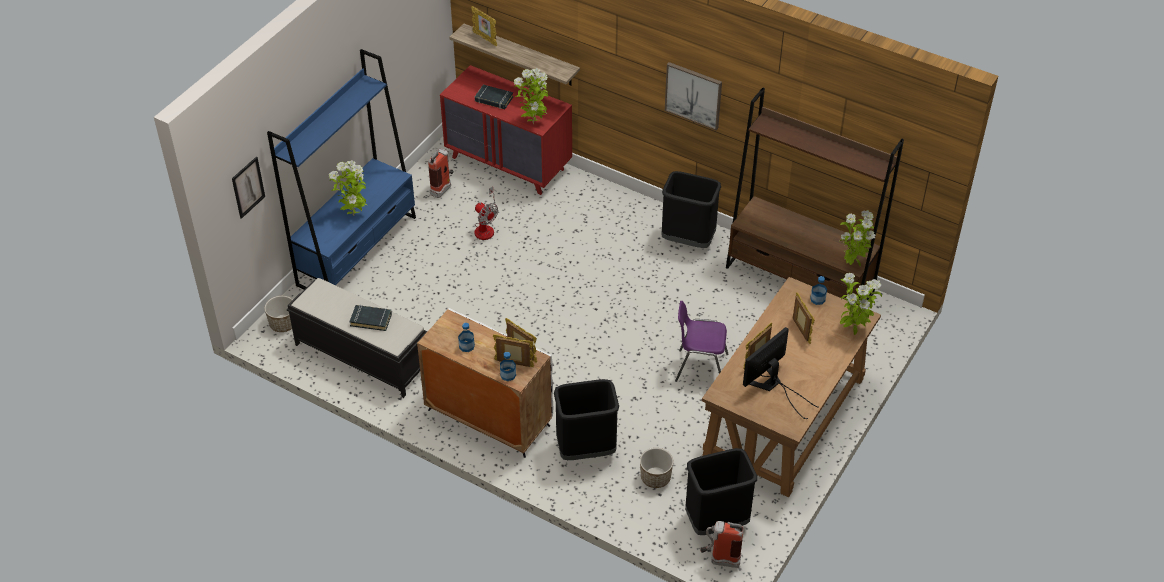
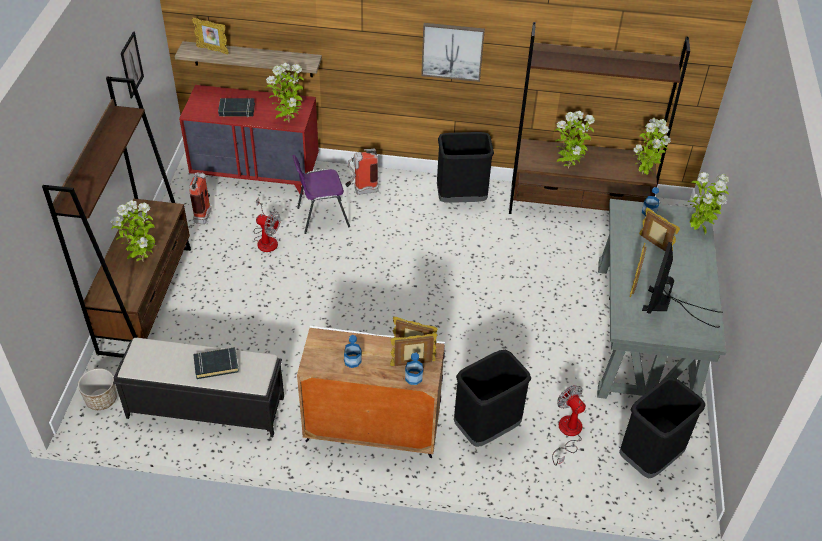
camera: 25 degrees left, 0 degrees up
(248, 187) = (35, 257): picture -> picture (131, 65)
(357, 250) = (146, 298): blue bookcase -> brown bookcase
(655, 477) = (568, 433): planter -> fan
(700, 368) = (542, 312): purple chair -> purple chair (321, 217)
(719, 560) = (677, 496): fire extinguisher -> fire extinguisher (361, 191)
(781, 237) = (568, 168): none -> potted plant
(784, 417) = (644, 334): brown desk -> grey desk

